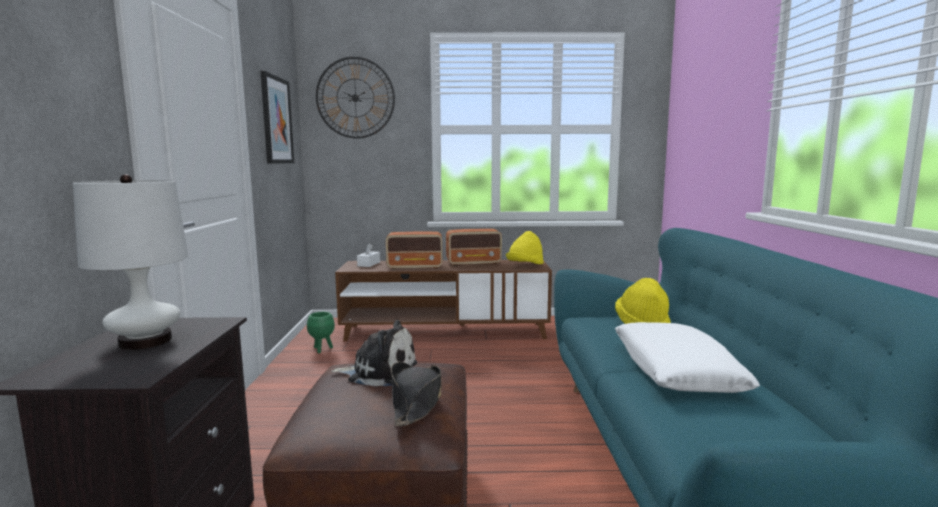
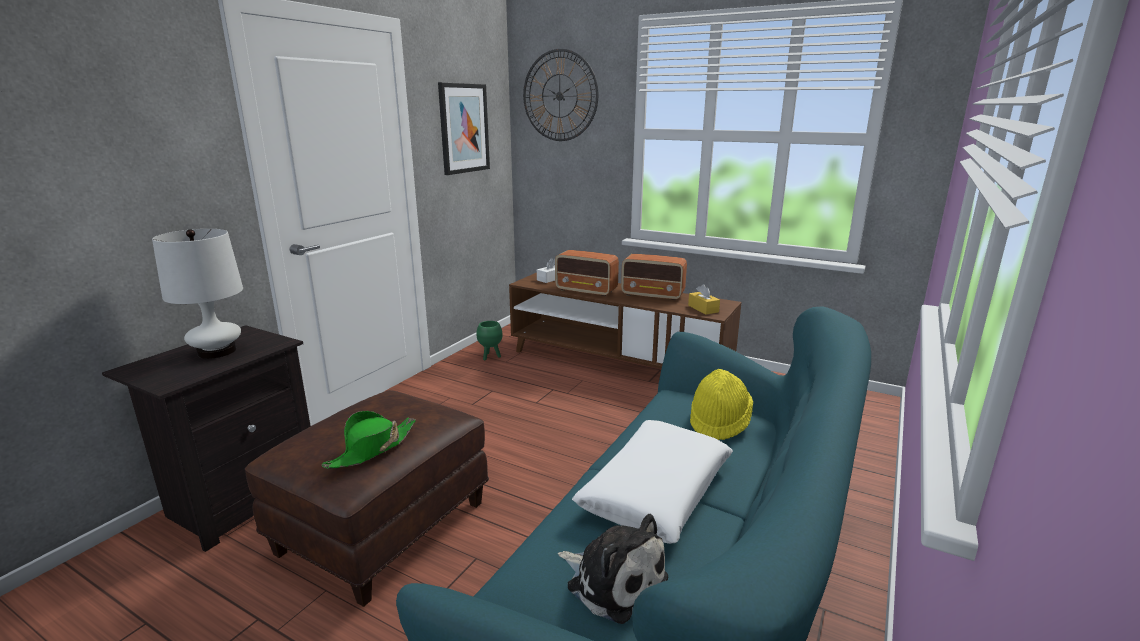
camera: 30 degrees right, 10 degrees up
(379, 372) = (392, 410): plush toy -> plush toy (613, 580)
(416, 402) = (372, 449): black hat -> green hat
(525, 266) = (703, 309): yellow hat -> yellow tissue box

